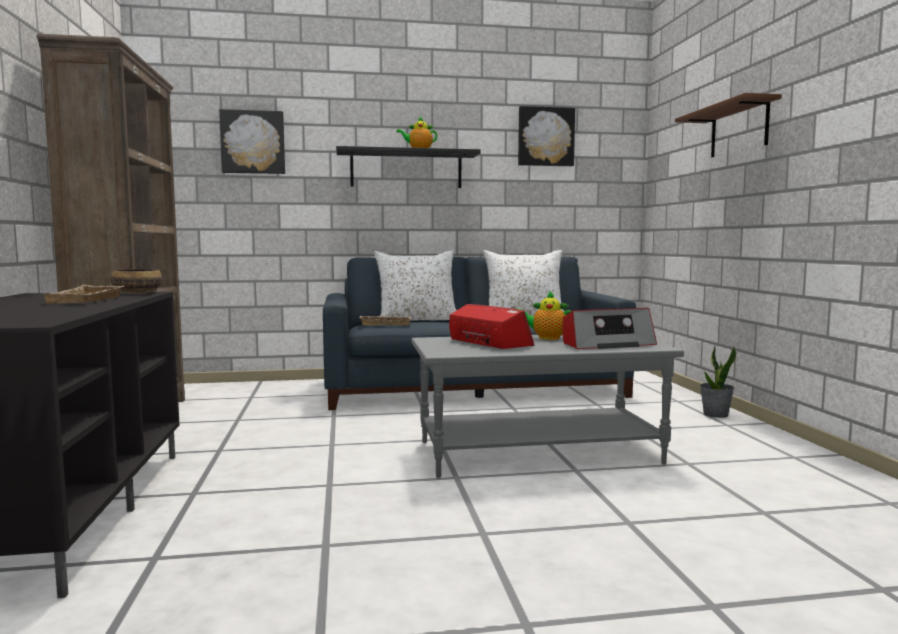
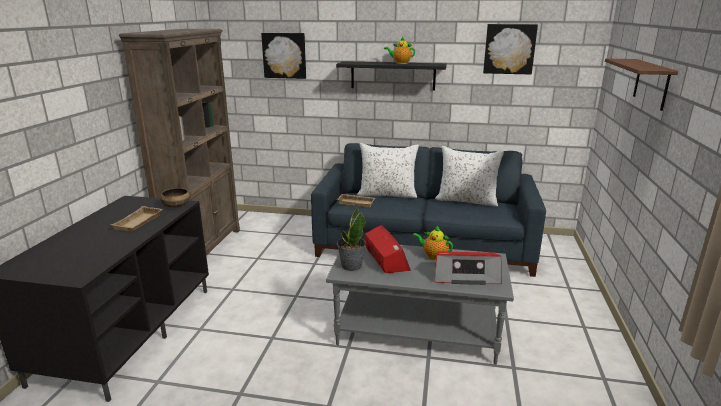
camera: 20 degrees right, 15 degrees up
(715, 414) = (585, 311): potted plant -> potted plant (351, 266)

